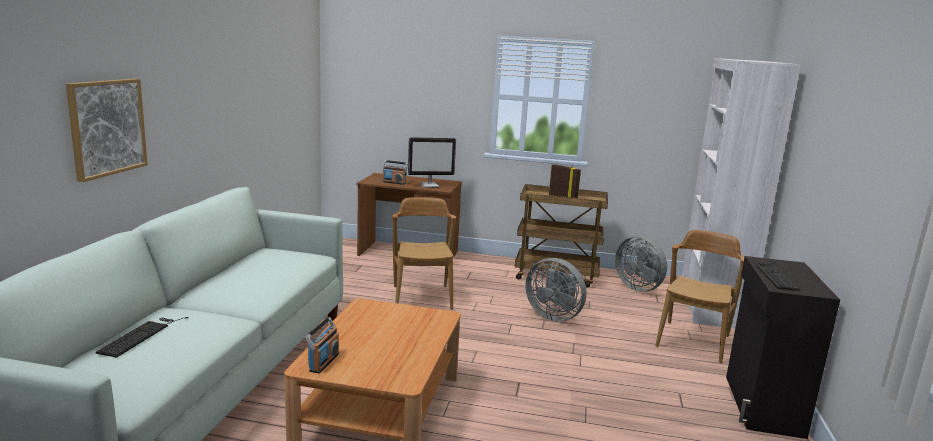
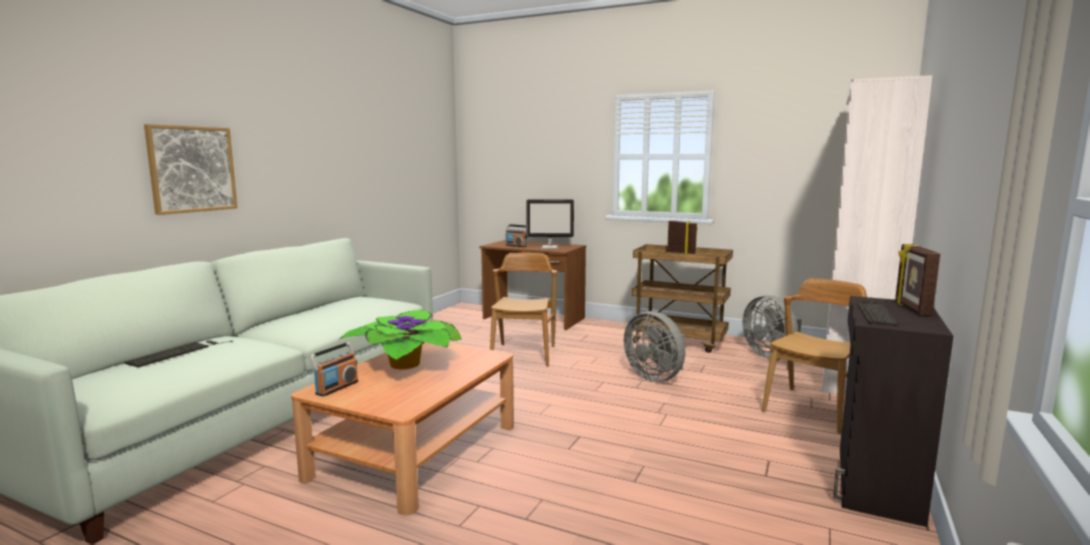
camera: 15 degrees right, 5 degrees down
(370, 331) = (407, 365): none -> potted plant
(796, 270) = (911, 308): none -> picture frame

